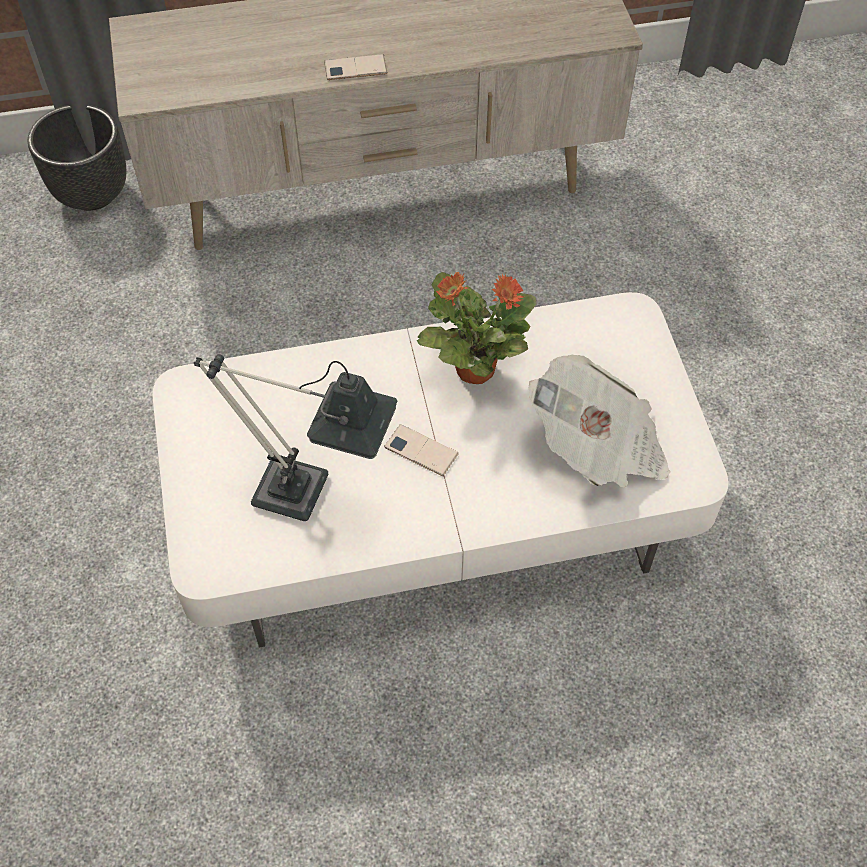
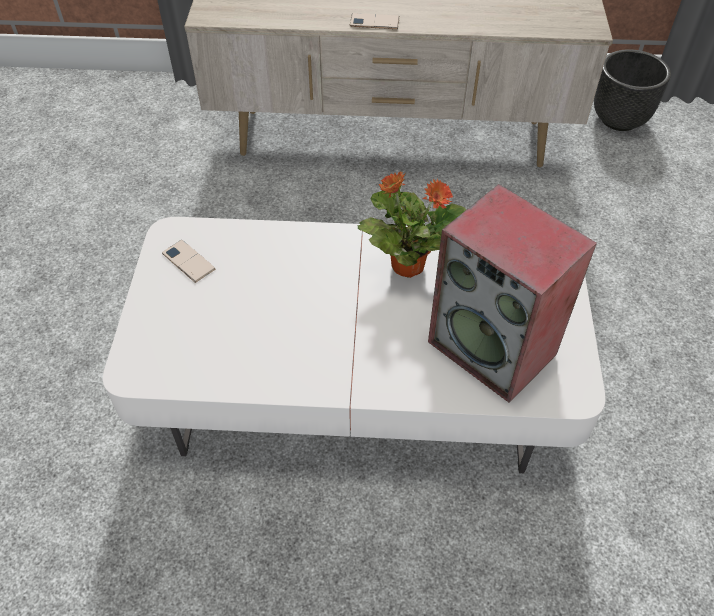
camera: 15 degrees right, 5 degrees down
(93, 193) = (183, 105): black planter -> black planter (620, 119)
(308, 495) = (237, 334): table lamp -> none
(421, 450) = (342, 319): phone -> phone (188, 261)
(598, 446) = (494, 348): newspaper -> speaker

